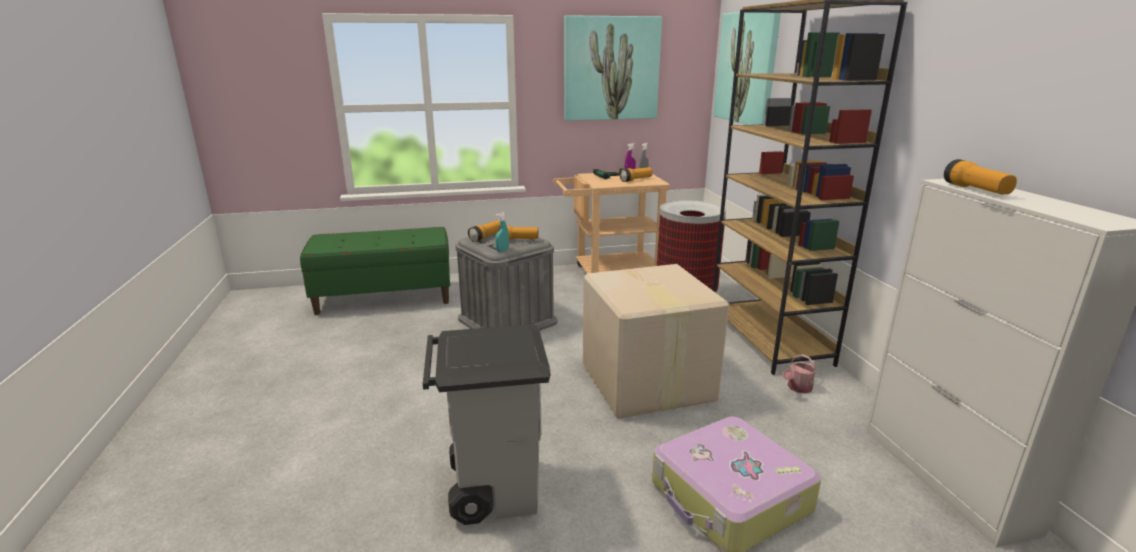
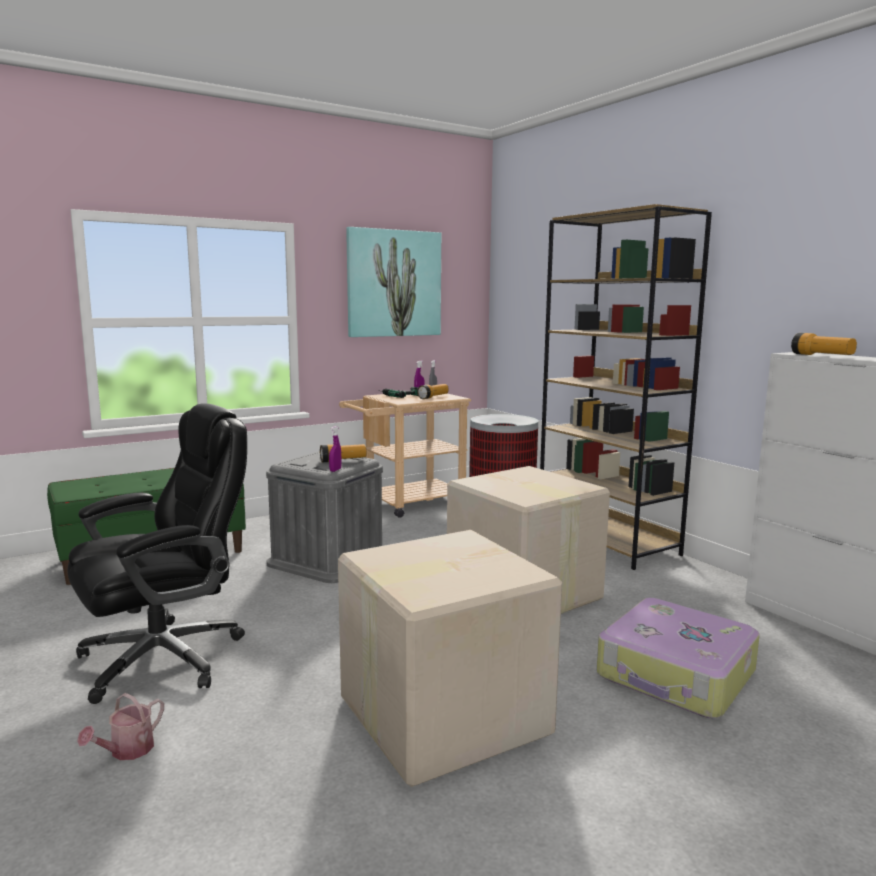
camera: 20 degrees left, 10 degrees down
(336, 390) = (166, 657): none -> black office chair
(486, 237) = (303, 461): flashlight -> none
(493, 488) = (440, 715): grey trash can -> cardboard box
(502, 250) = (335, 470): turquoise spray bottle -> purple spray bottle
(747, 68) = (533, 282): picture -> none
(797, 388) = (663, 577): watering can -> watering can (127, 751)

